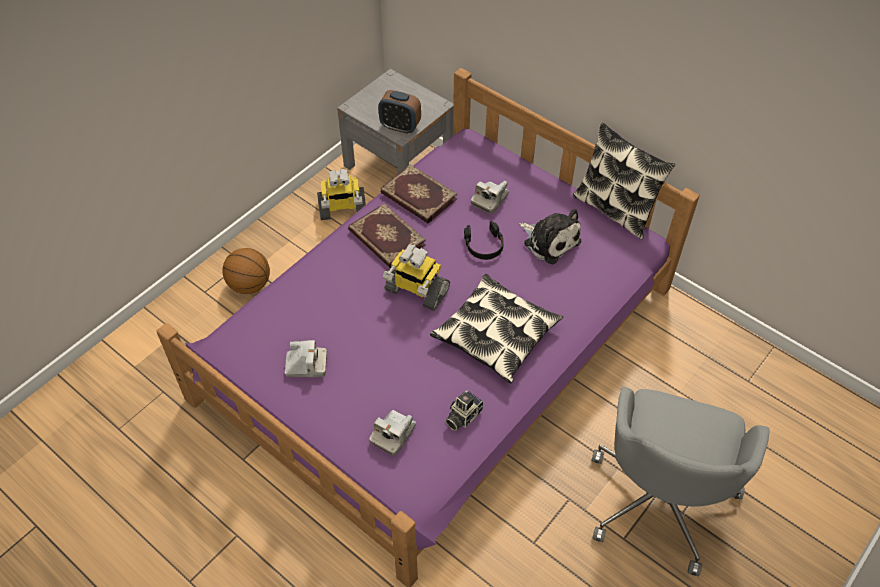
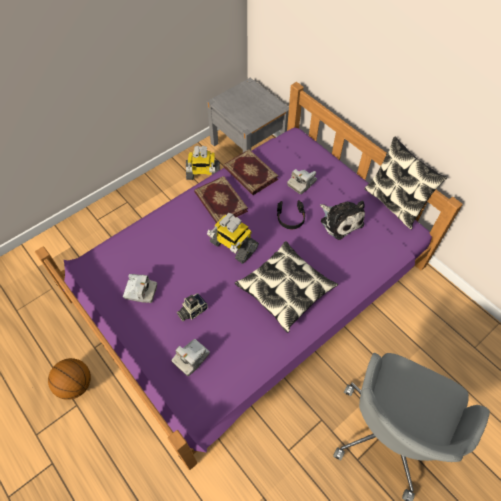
camera: 10 degrees right, 5 degrees up
(249, 285) = (128, 219): basketball -> basketball (75, 384)
(400, 127) = (248, 120): alarm clock -> none
(462, 416) = (246, 352): camera -> camera (192, 311)

